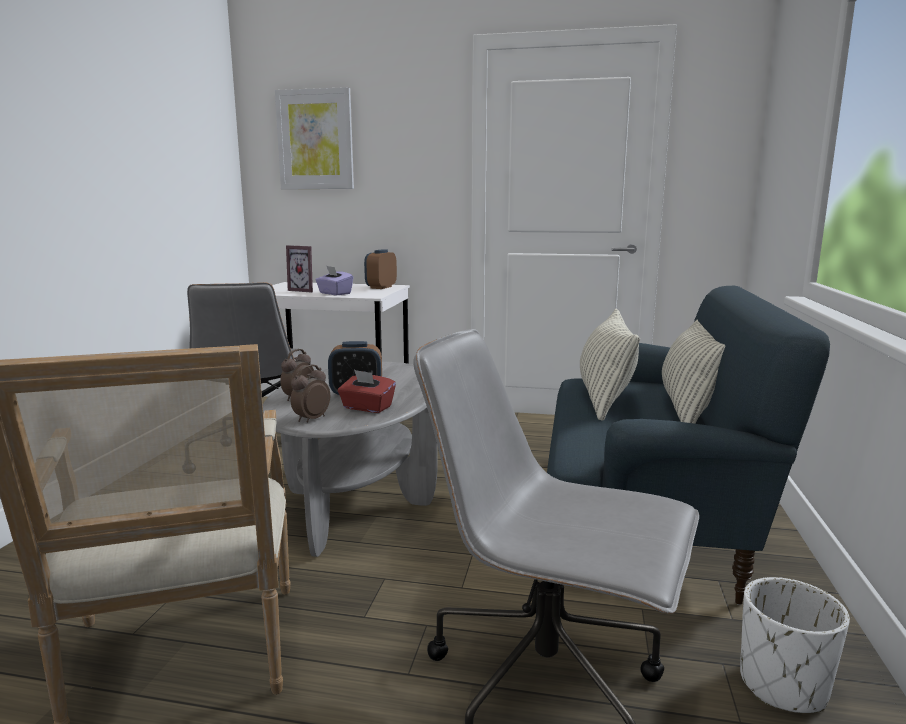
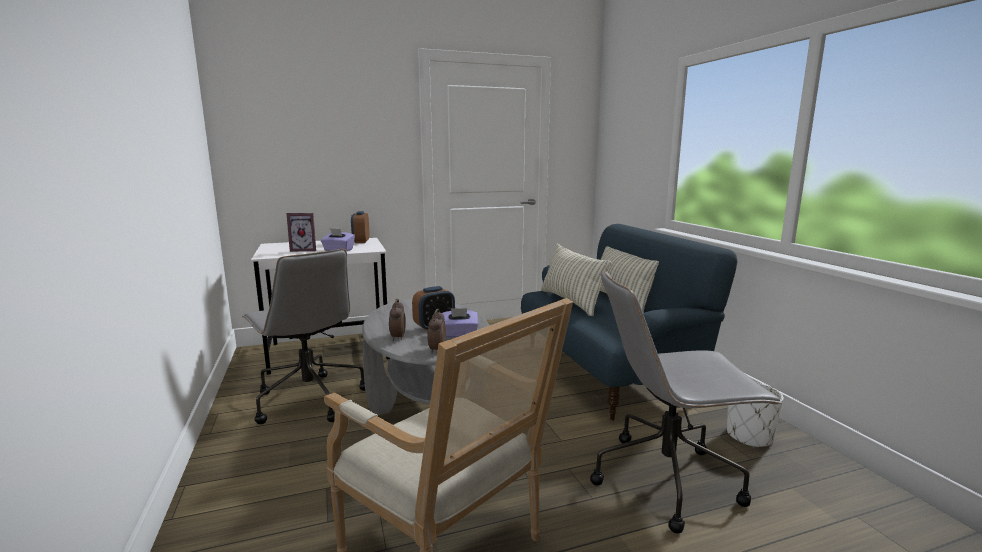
camera: 30 degrees left, 0 degrees up
(315, 140) = (286, 121): picture -> none
(367, 408) = (459, 334): red tissue box -> purple tissue box

